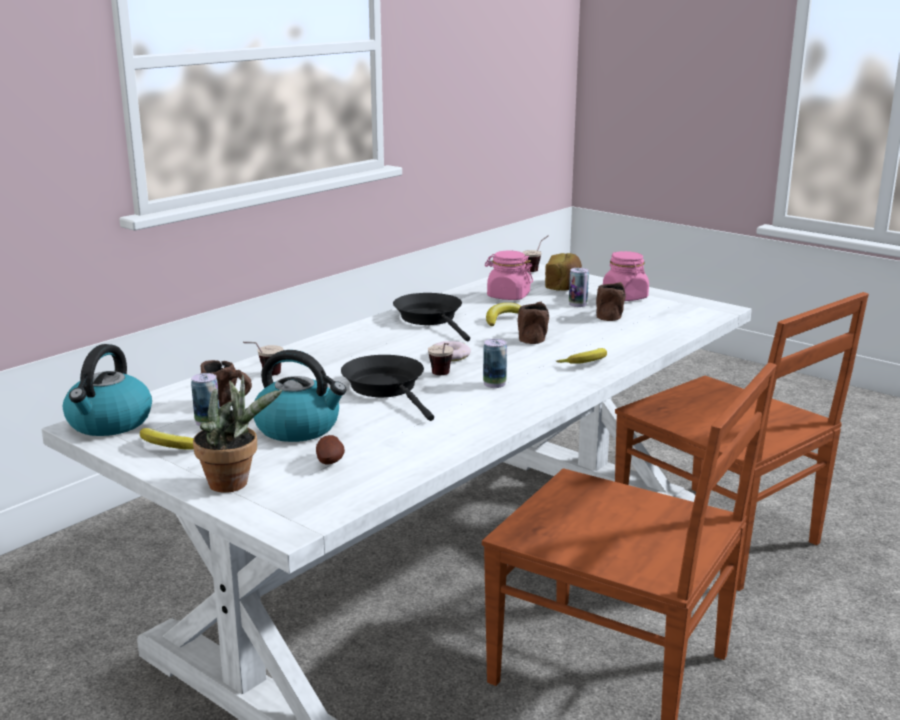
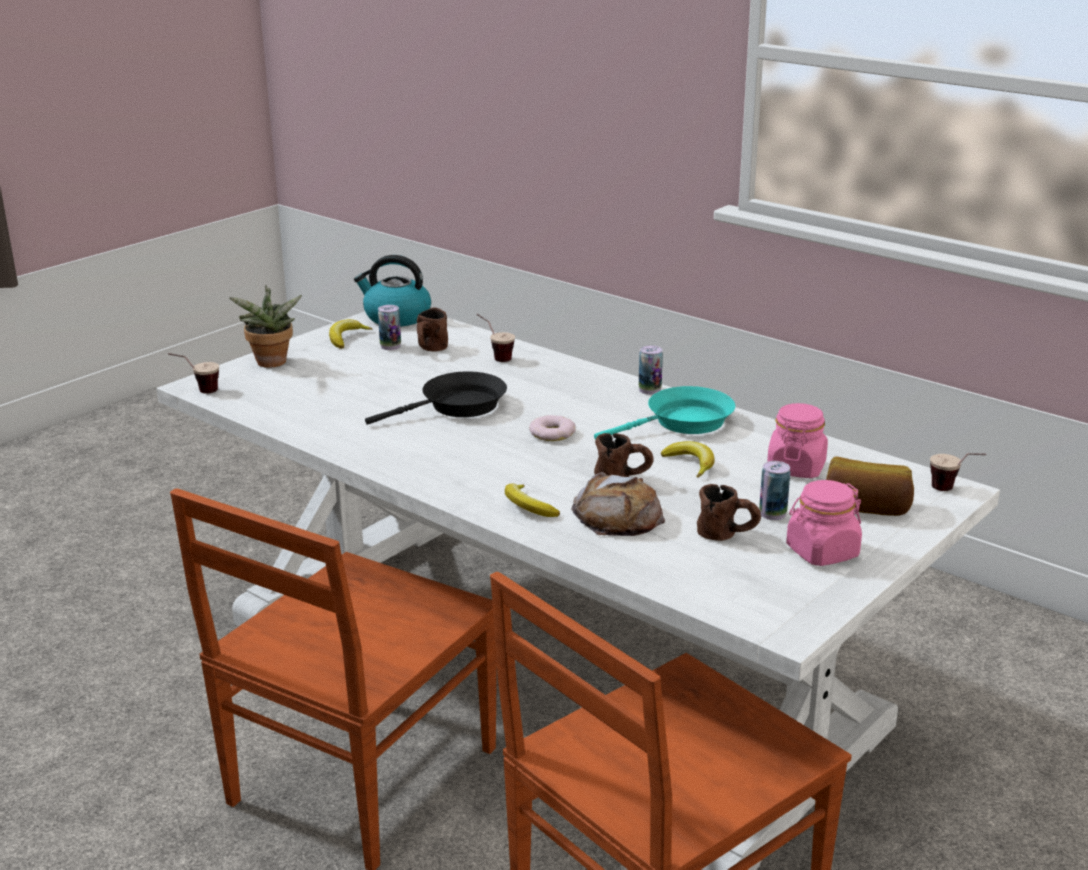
camera: 90 degrees right, 5 degrees up
(299, 428) = (370, 377): kettle -> none
(331, 462) = (297, 392): potato -> none
(431, 319) = (683, 422): black frying pan -> turquoise frying pan
(443, 376) = (488, 430): cup -> cup (197, 391)
(494, 384) = (464, 455): can -> can (649, 390)
(593, 339) = (618, 516): none -> bread

